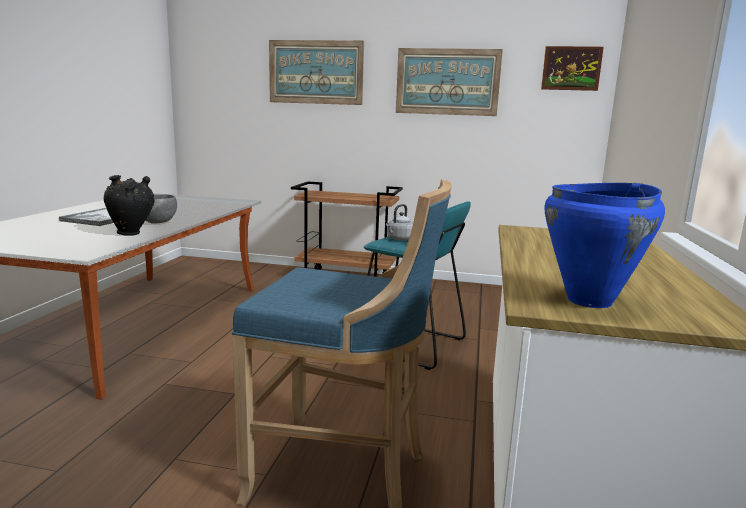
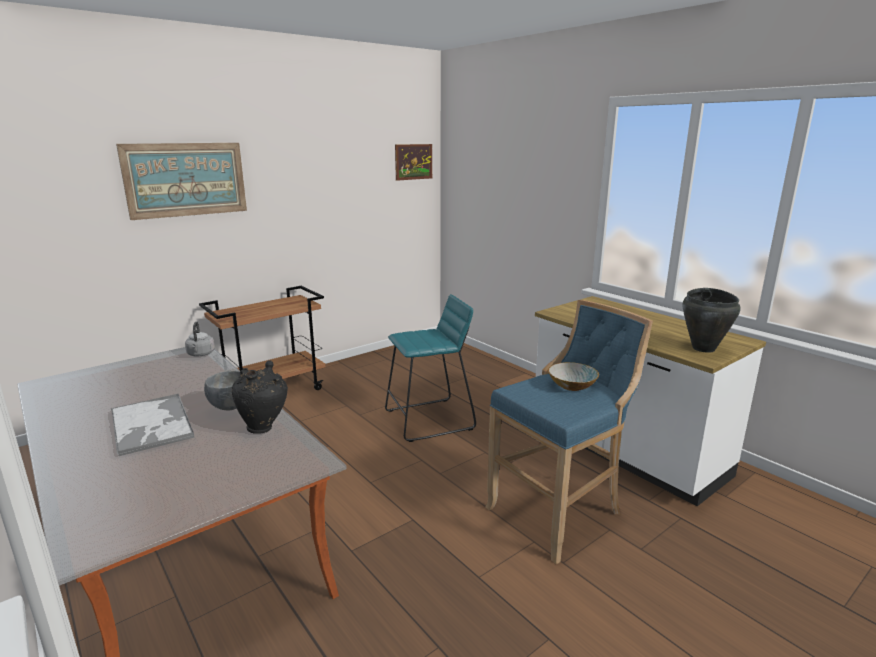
camera: 50 degrees left, 5 degrees up
(366, 291) = (572, 386): none -> bowl
(399, 239) = (415, 339): grey kettle -> grey kettle (200, 354)
(447, 82) = (324, 179): picture -> none
(590, 301) = (704, 348): blue cooking pot -> black cooking pot

